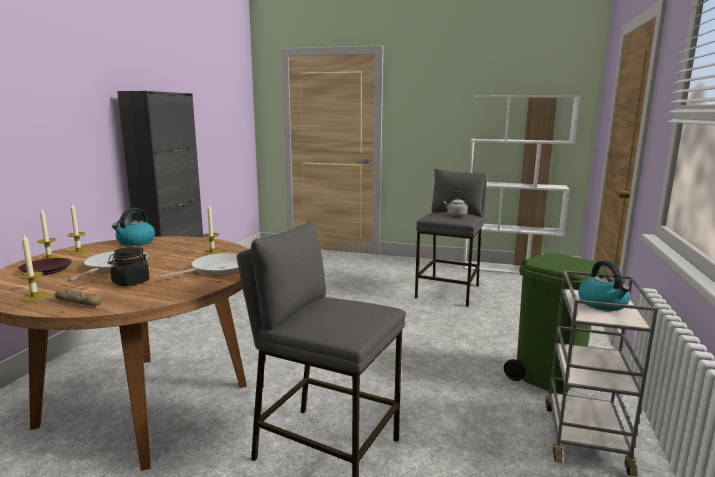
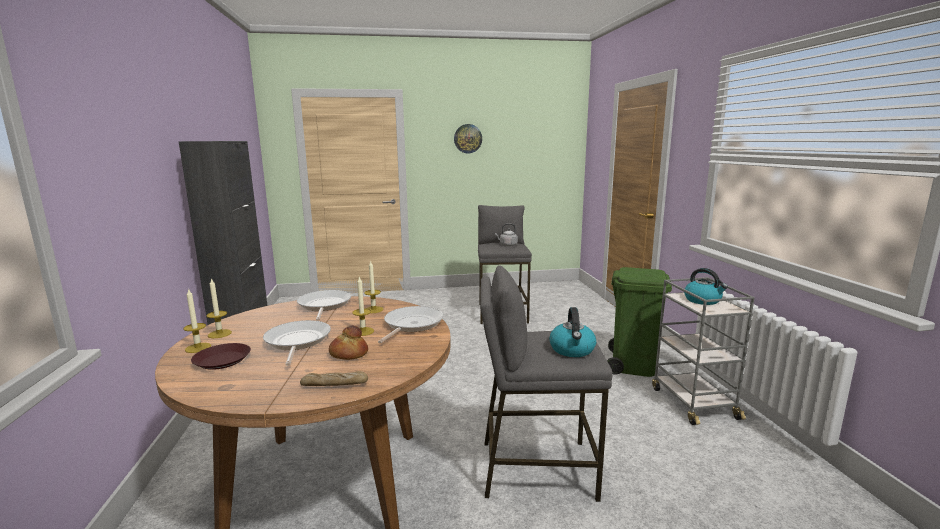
camera: 25 degrees left, 0 degrees up
(34, 297) = (270, 390): candle -> candle (363, 331)
(130, 282) = (348, 354): black jar -> bread
(135, 242) = (268, 312): kettle -> kettle (572, 350)
(182, 243) = (324, 305): none -> frying pan
(449, 97) = (468, 138): none -> wall clock
(510, 269) = (530, 286): white bookcase -> none

